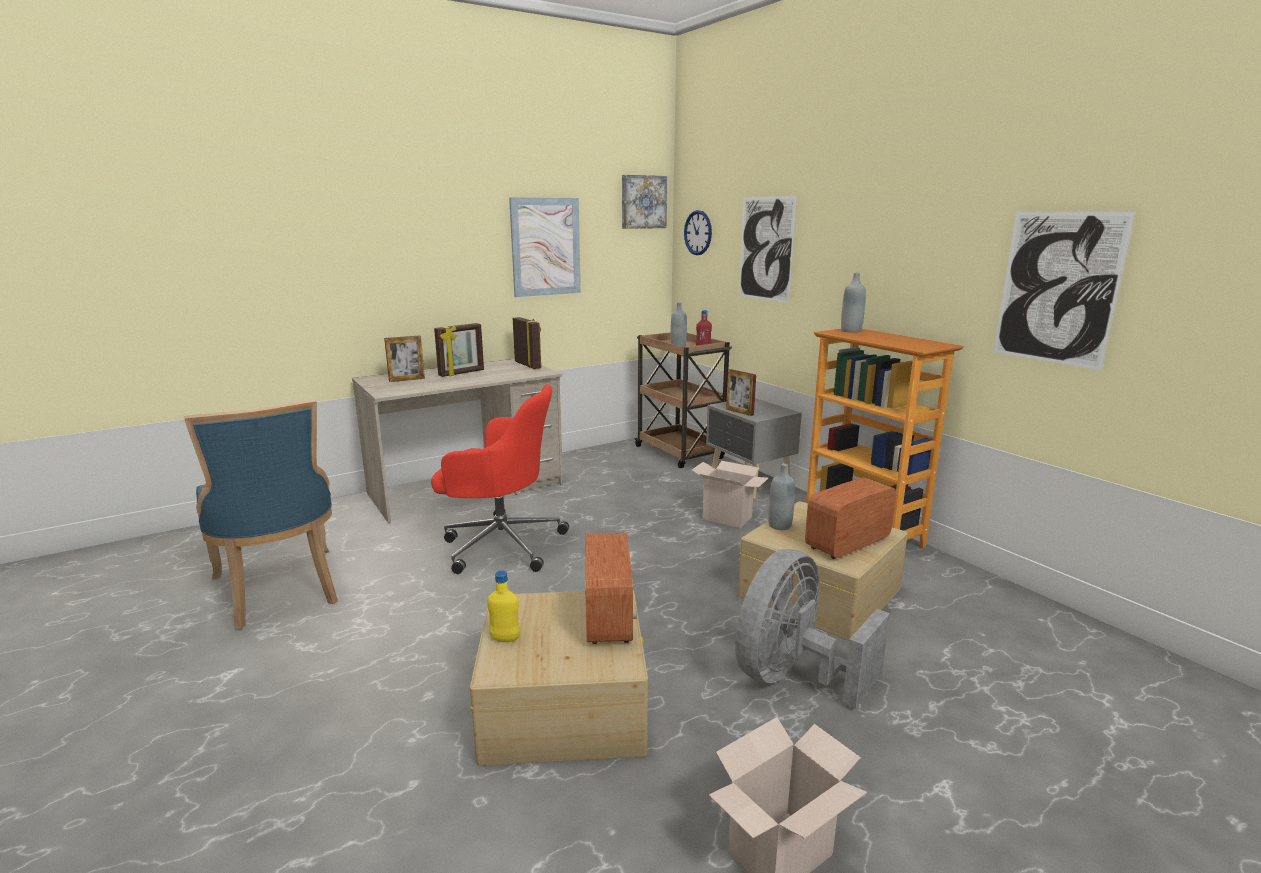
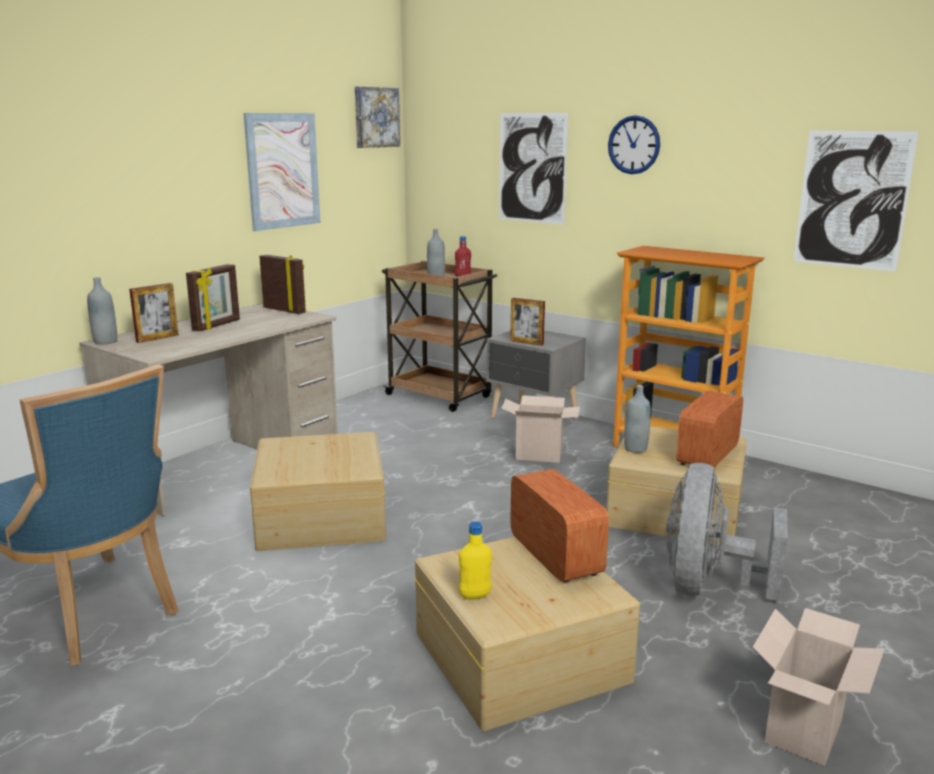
camera: 20 degrees left, 0 degrees up
(500, 544) = (321, 517): red office chair -> beige storage box
(698, 232) = (440, 151): wall clock -> wall clock (634, 145)
(851, 331) = (648, 249): grey bottle -> grey bottle (105, 341)

